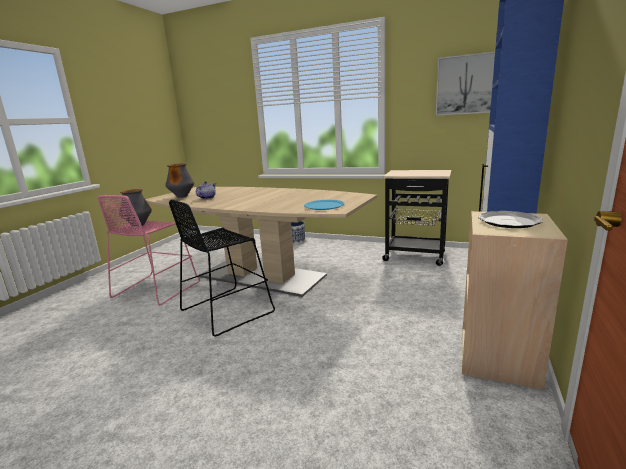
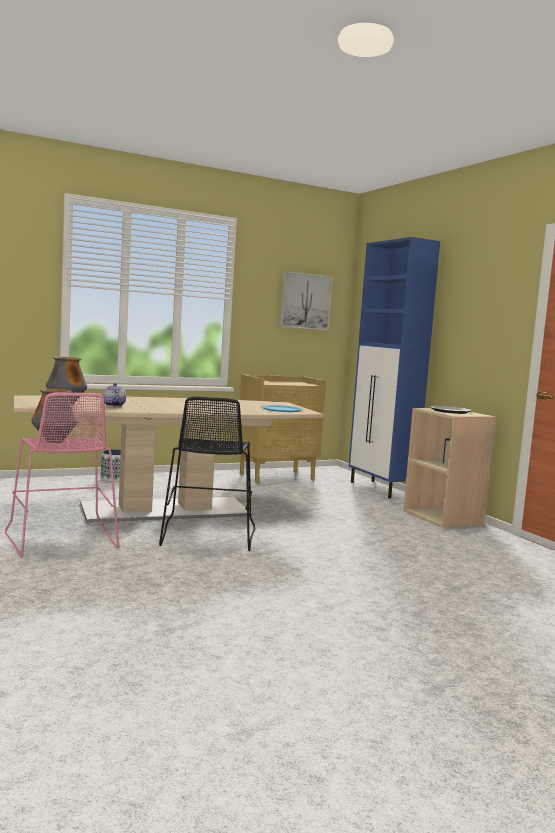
camera: 50 degrees left, 10 degrees down
(415, 256) = (277, 477): cart -> beige cabinet

